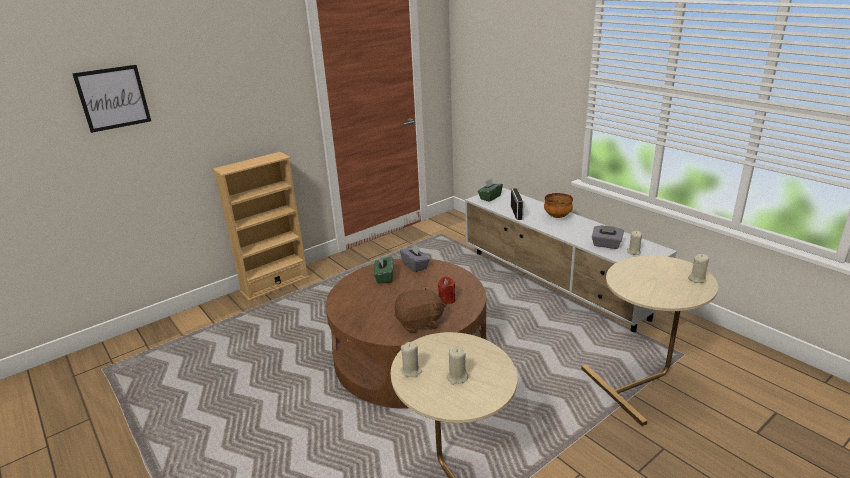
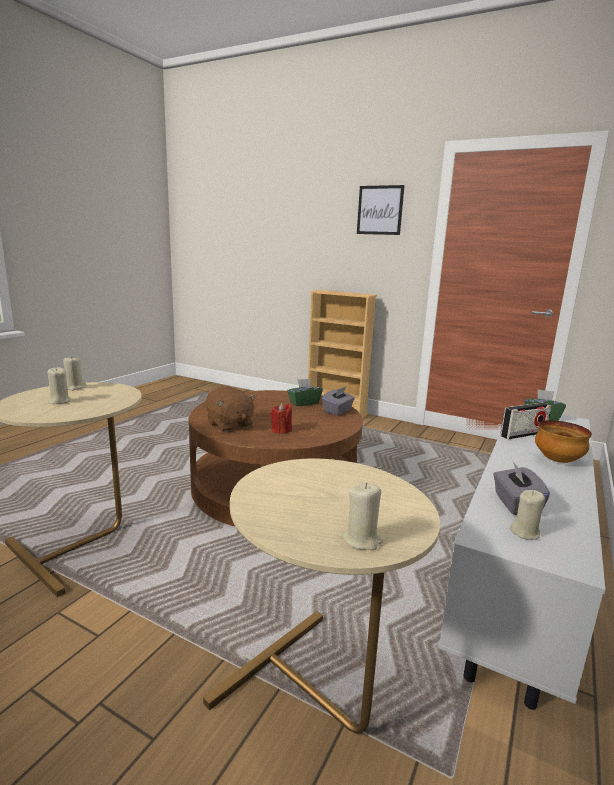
camera: 65 degrees right, 10 degrees down
(113, 98) = (275, 218): picture -> picture (380, 210)

